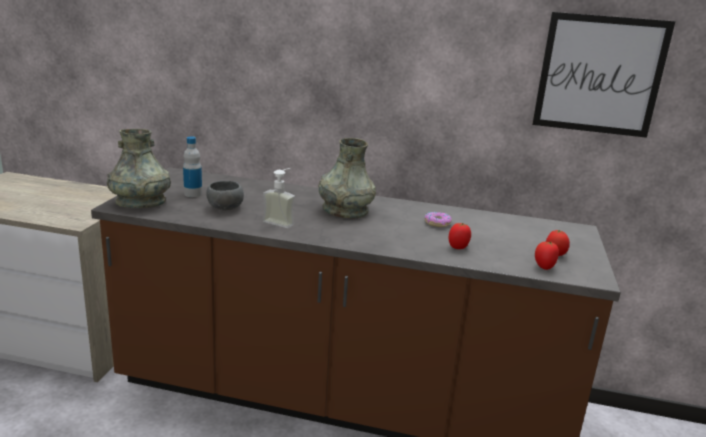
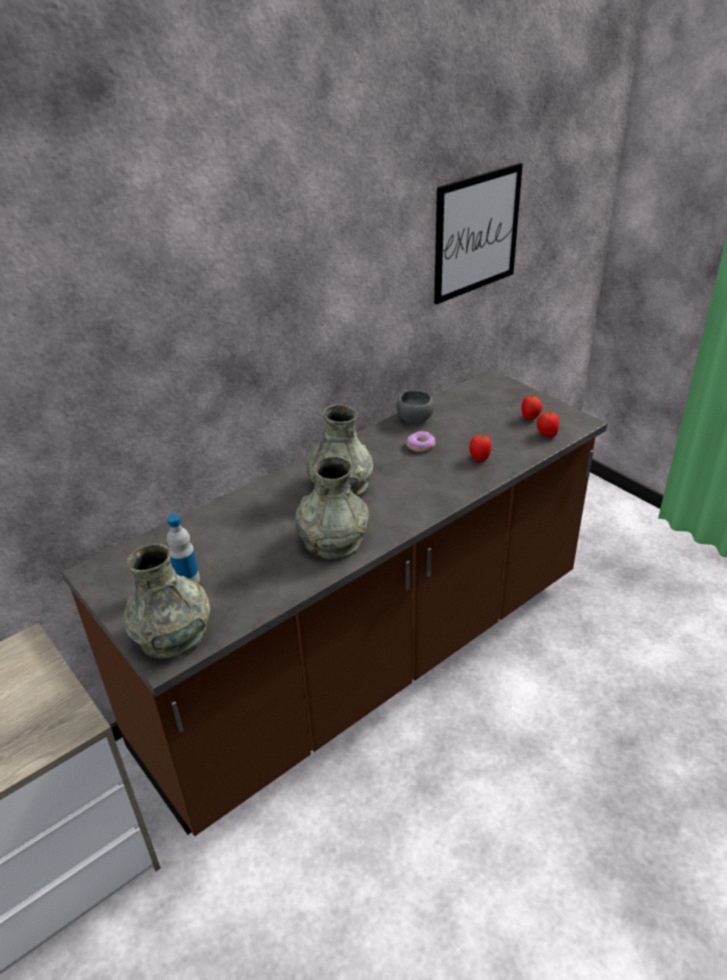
camera: 50 degrees left, 15 degrees up
(224, 208) = (257, 569): grey bowl -> grey bowl (414, 419)
(282, 221) = (333, 540): soap dispenser -> grey vase

